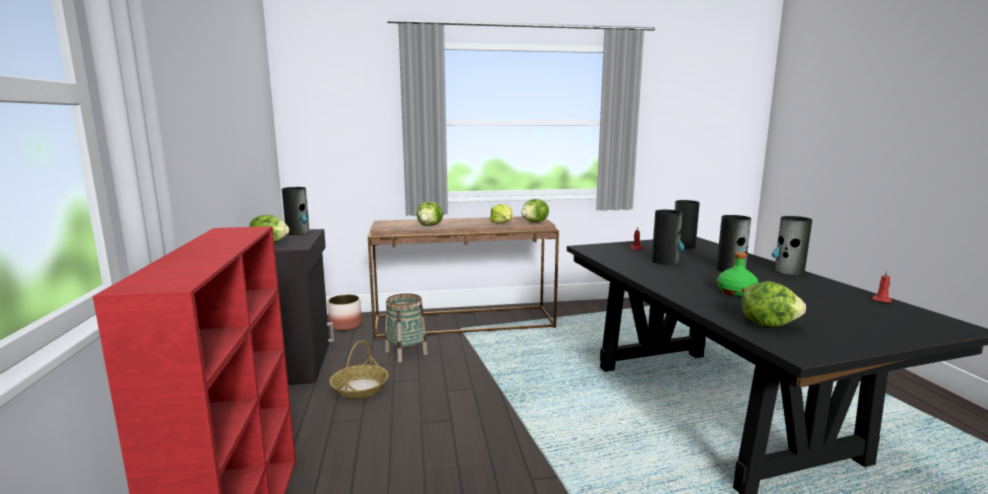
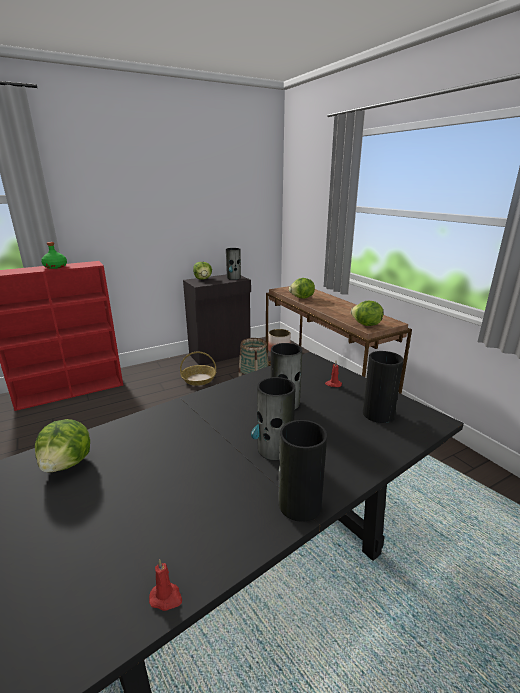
camera: 70 degrees right, 10 degrees up
(502, 223) = (343, 315): lettuce -> none
(737, 292) = (173, 449): green bottle -> green bottle (55, 267)

